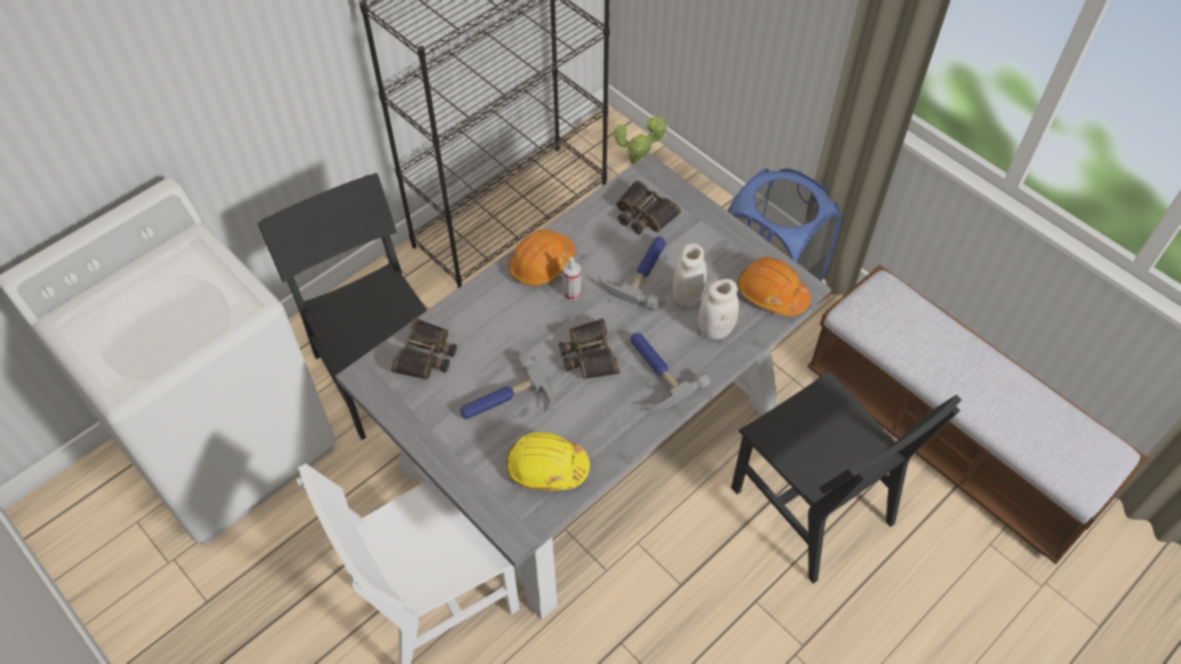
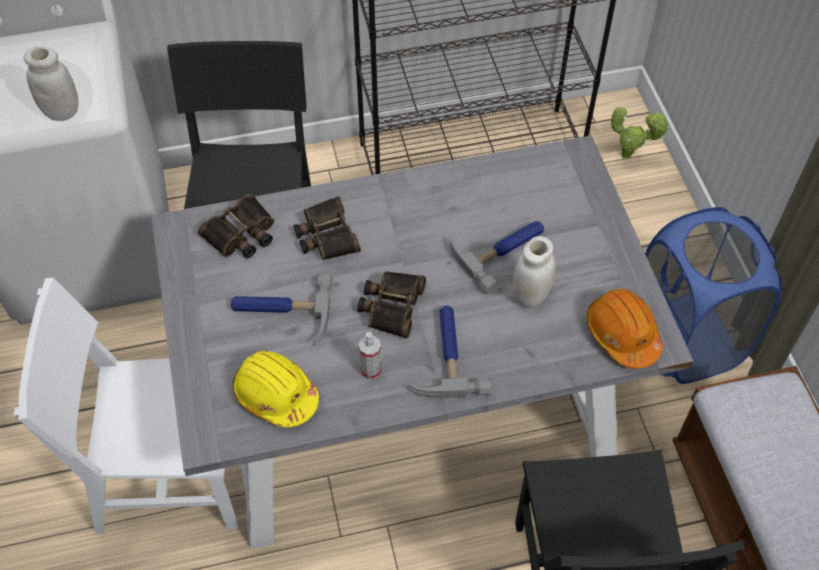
camera: 30 degrees right, 0 degrees up
(541, 264) = (407, 198): orange hard hat -> none
(572, 293) = (417, 239): spray bottle -> spray bottle (371, 370)
(643, 214) = (542, 194): binoculars -> binoculars (326, 235)
(715, 329) = (536, 342): white jar -> white jar (61, 111)

